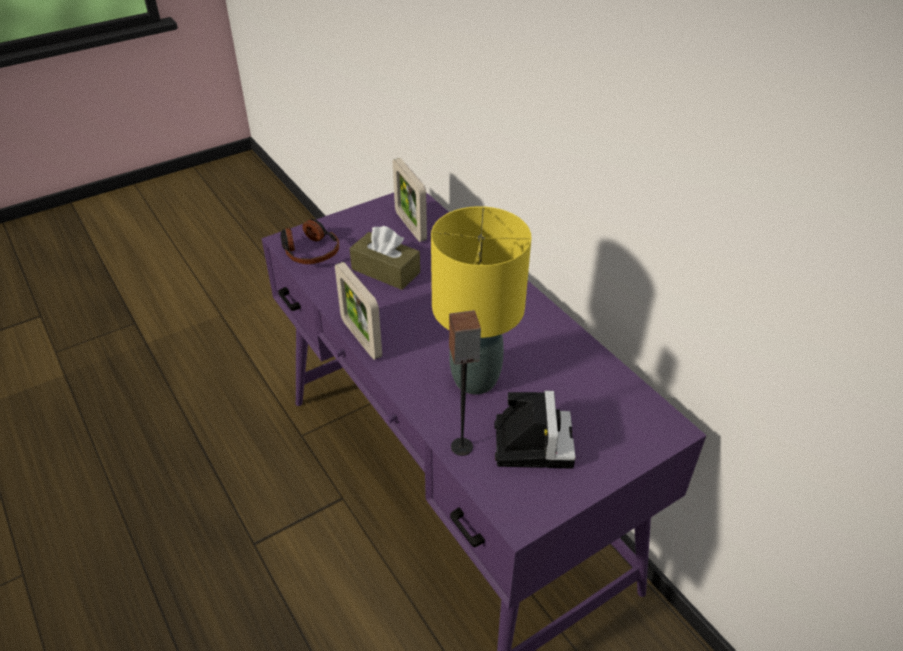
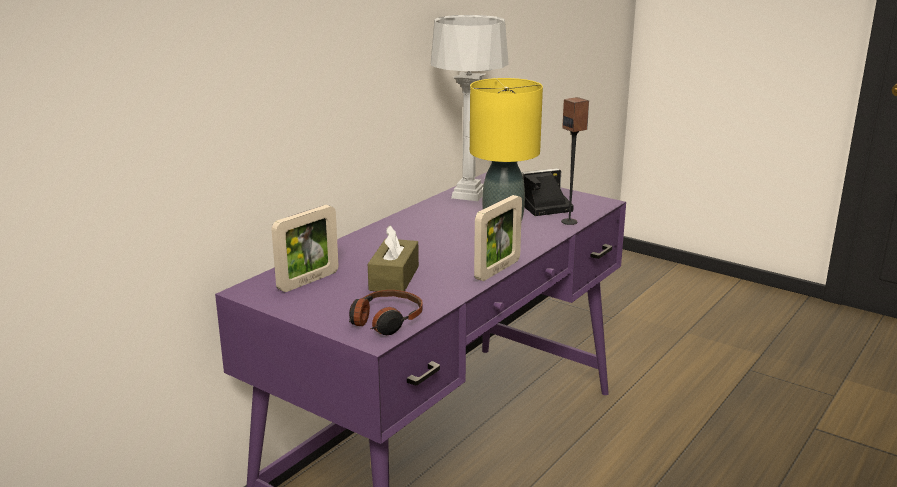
camera: 110 degrees left, 20 degrees down
(600, 381) = (468, 195): none -> grey table lamp

